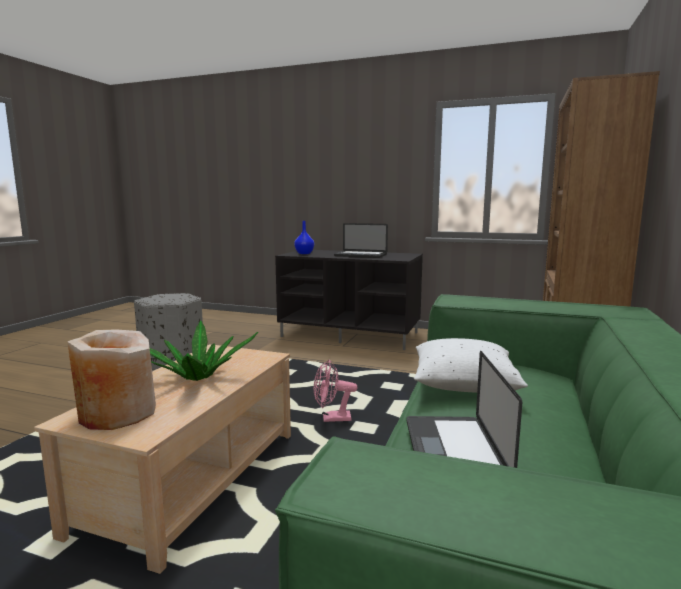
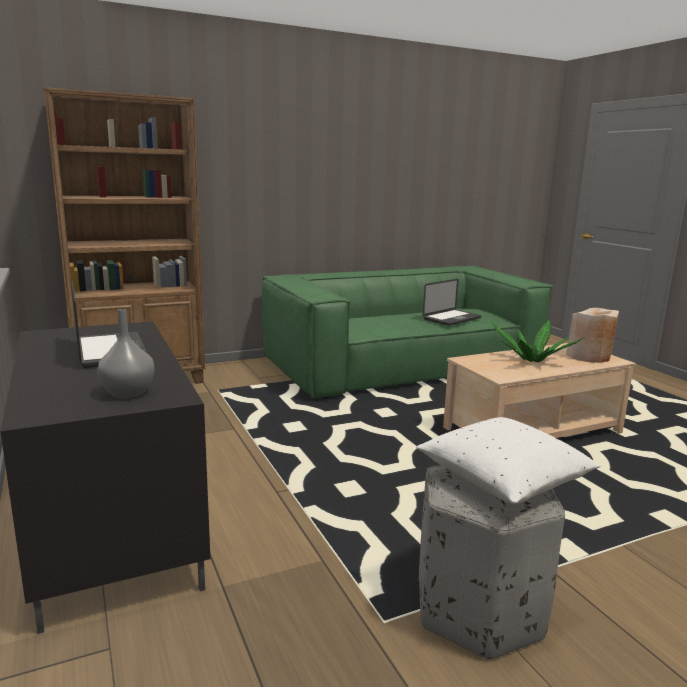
camera: 135 degrees left, 5 degrees up
(304, 253) = (129, 393): blue vase -> grey vase
(331, 419) = (394, 426): pink fan -> none
(464, 385) = (385, 326): white pillow -> white pillow (503, 481)

